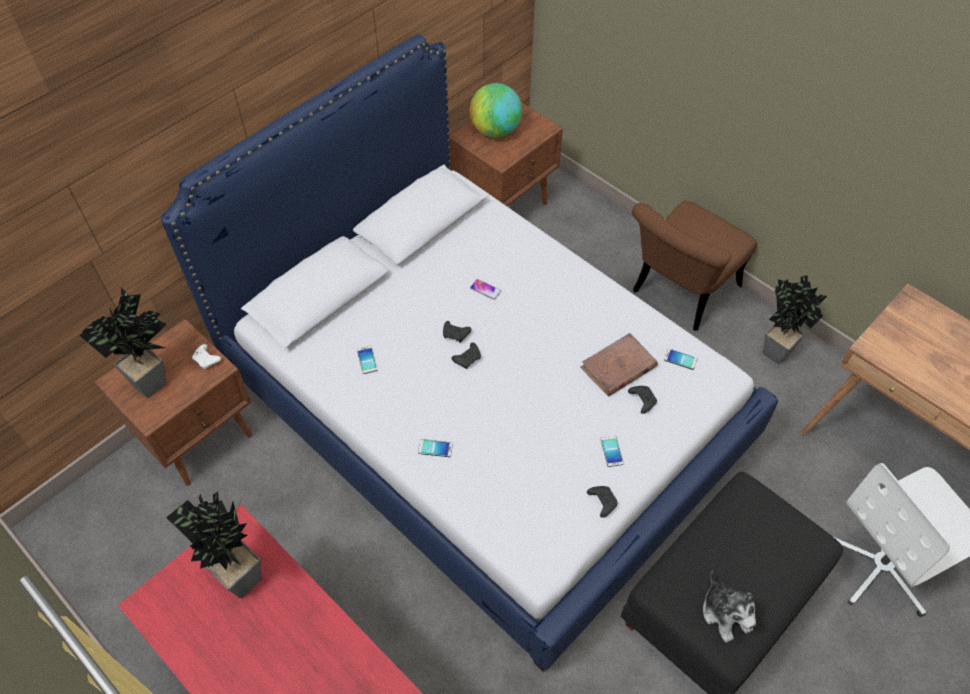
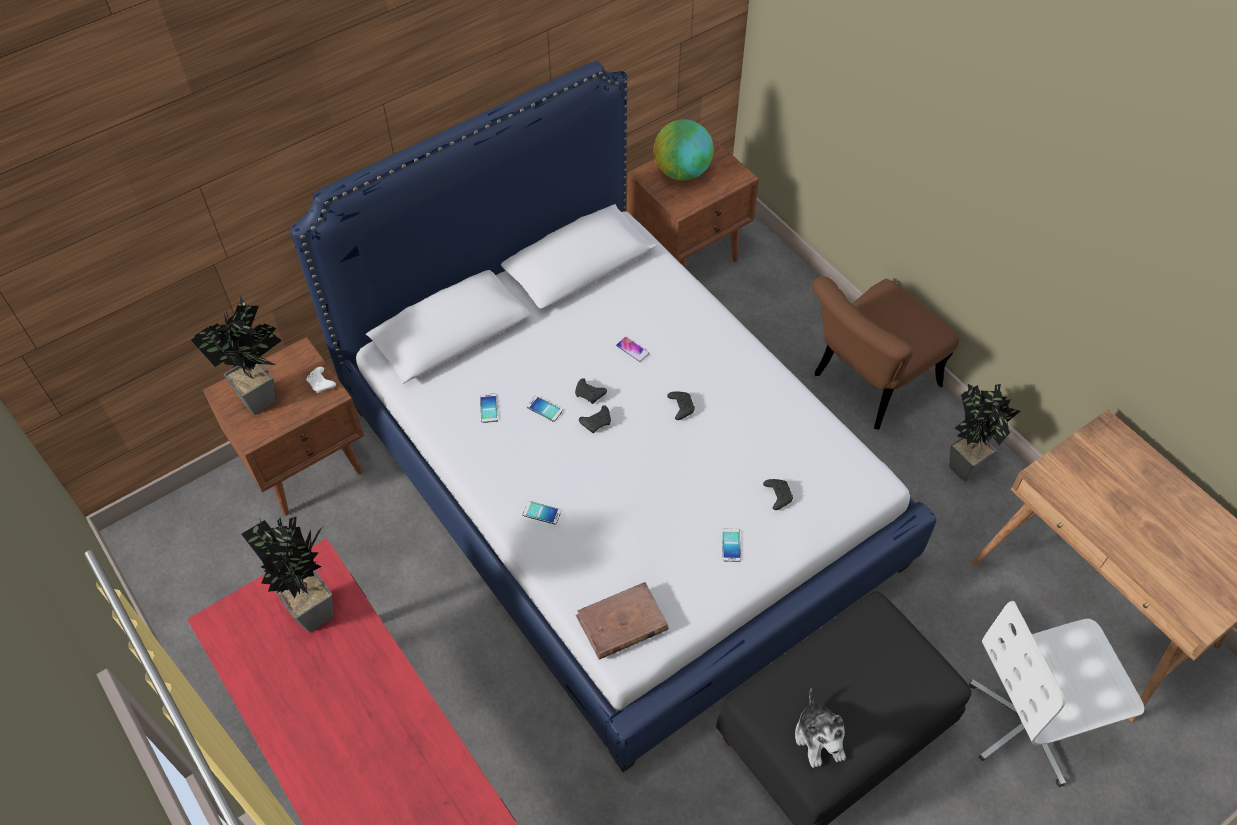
camera: 10 degrees right, 0 degrees up
(602, 501) = (708, 597): black game controller -> black game controller (680, 407)
(618, 367) = (759, 456): brown book -> brown book (621, 623)
(680, 359) = (831, 457): phone -> phone (544, 409)

